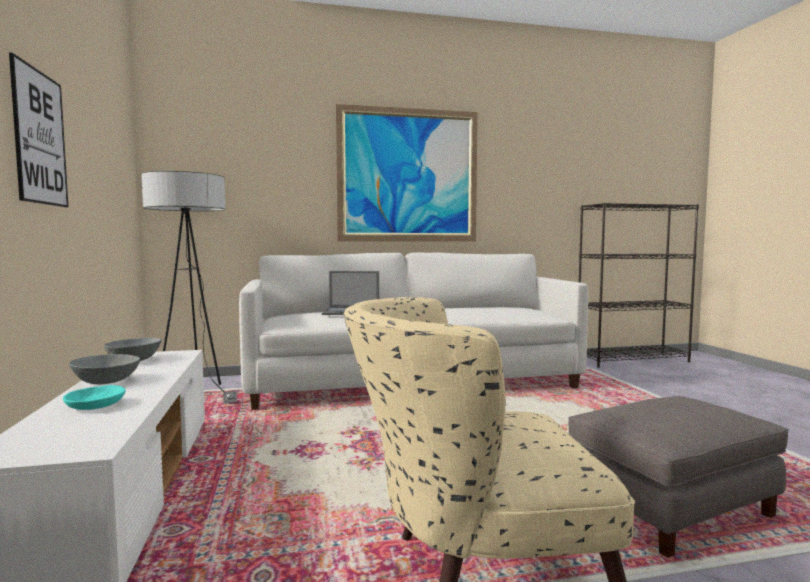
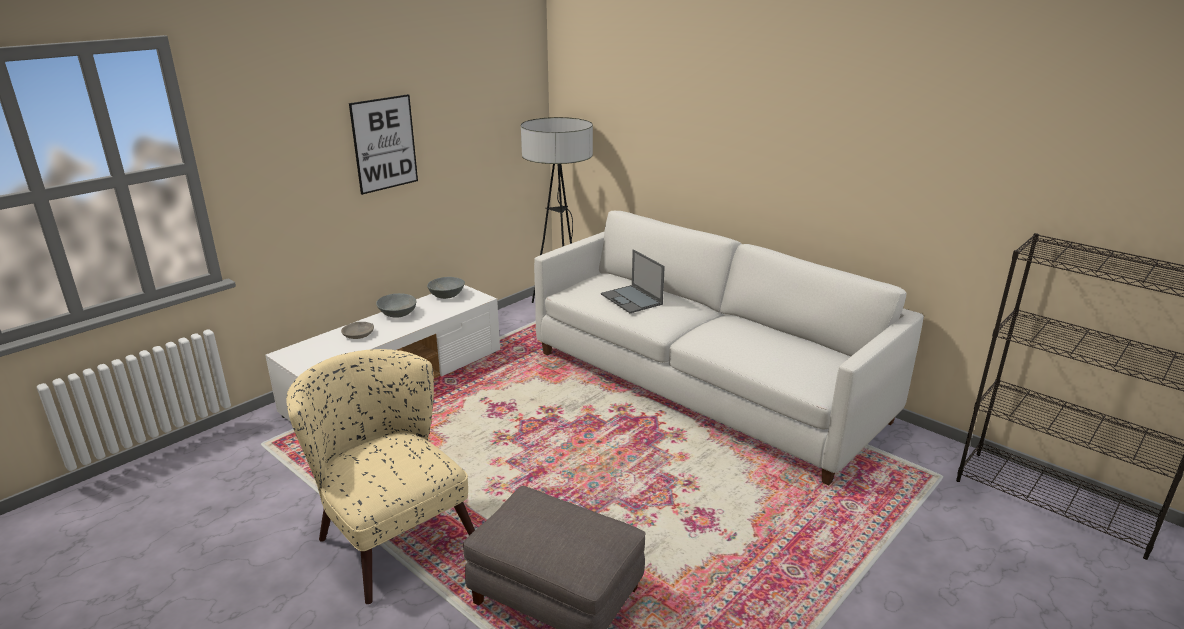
camera: 55 degrees right, 20 degrees up
(96, 405) = (359, 334): turquoise bowl -> grey bowl
(408, 175) = (777, 141): picture -> none

